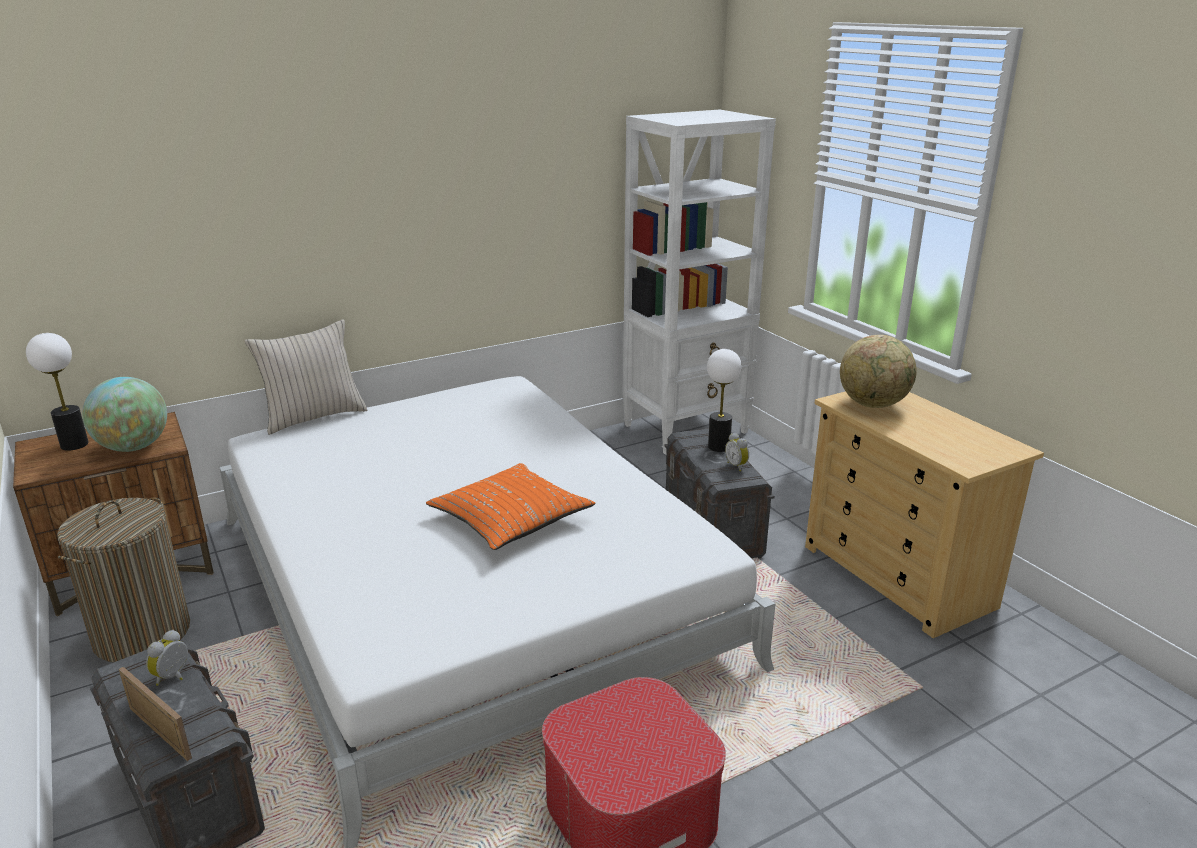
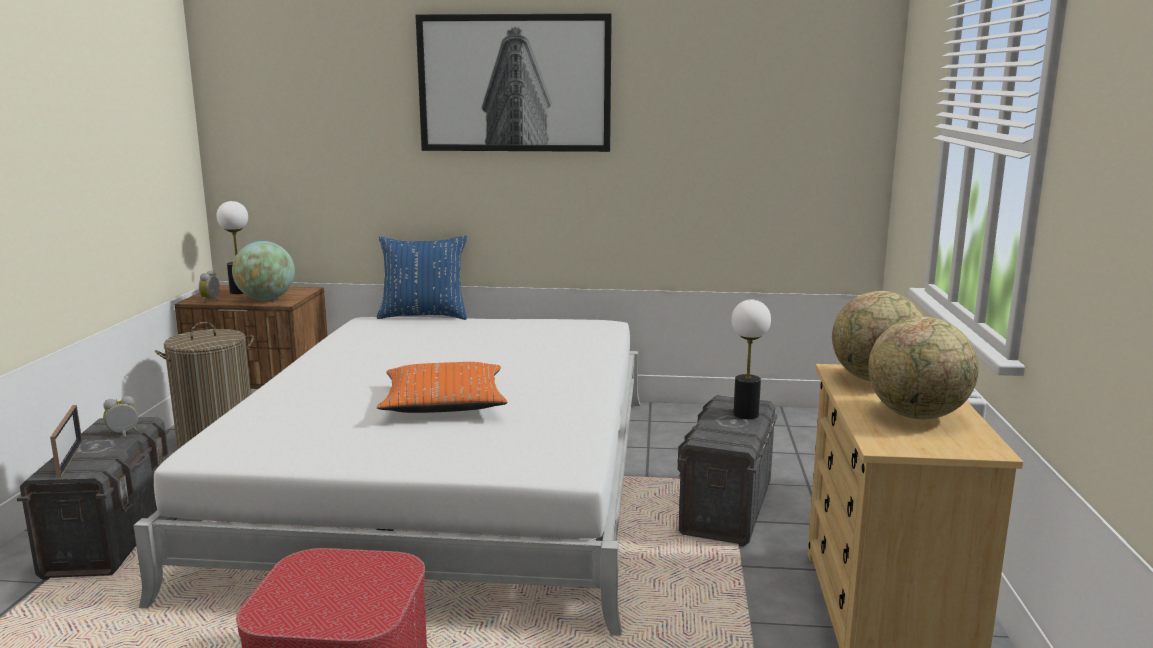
camera: 35 degrees right, 10 degrees down
(313, 417) = (424, 316): beige pillow -> blue pillow
(381, 144) = (515, 83): none -> picture
(686, 428) = (816, 425): white bookcase -> none
(737, 466) = (739, 432): alarm clock -> alarm clock (212, 300)
(943, 431) = (917, 415): none -> globe

